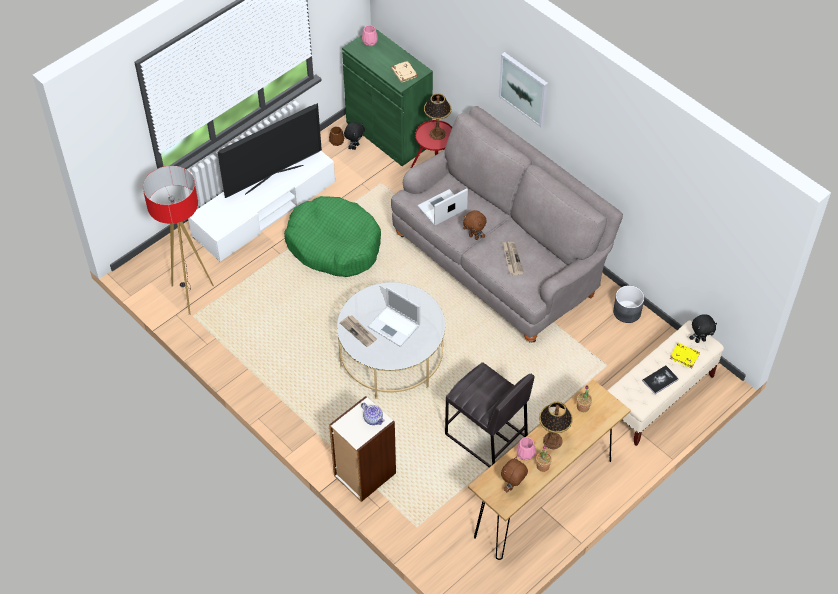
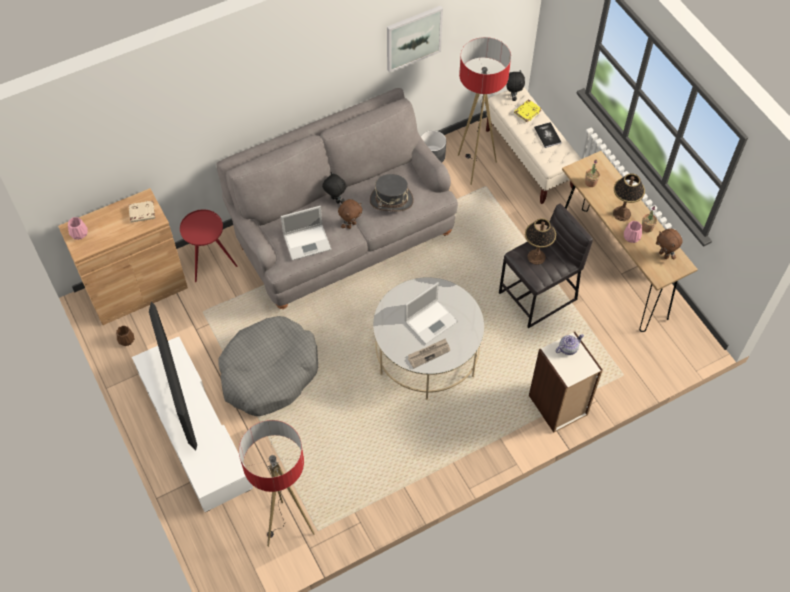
camera: 75 degrees left, 5 degrees up
(334, 245) = (269, 372): green dog bed -> grey dog bed
(355, 146) = (141, 324): black plush toy -> black plush toy (335, 200)
(389, 133) = (137, 289): green cabinet -> brown cabinet
(437, 134) = (200, 225): table lamp -> table lamp (536, 257)
(441, 208) = (308, 242): laptop -> laptop turned 90 degrees counterclockwise
(511, 259) = (391, 200): newspaper -> grey hat
(524, 88) = (261, 93): picture -> picture (413, 38)
(628, 351) = (475, 167): none -> floor lamp

